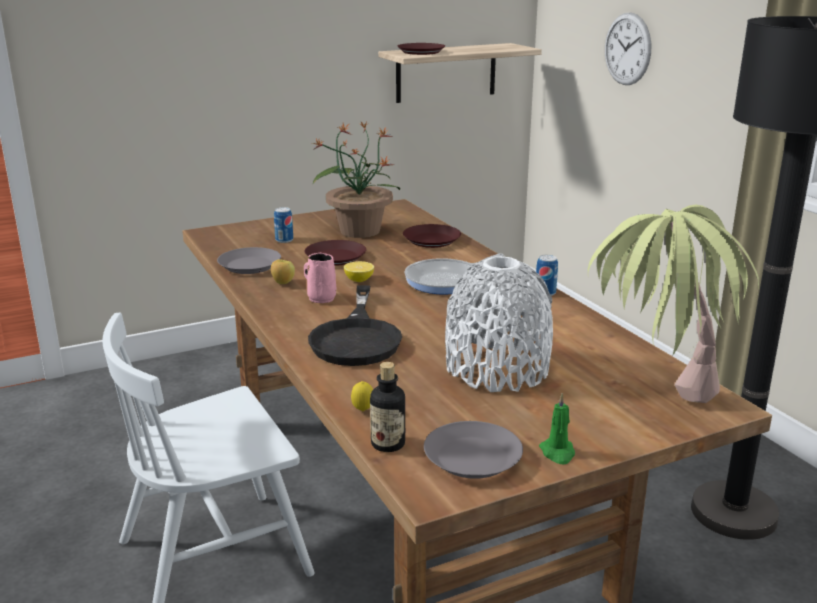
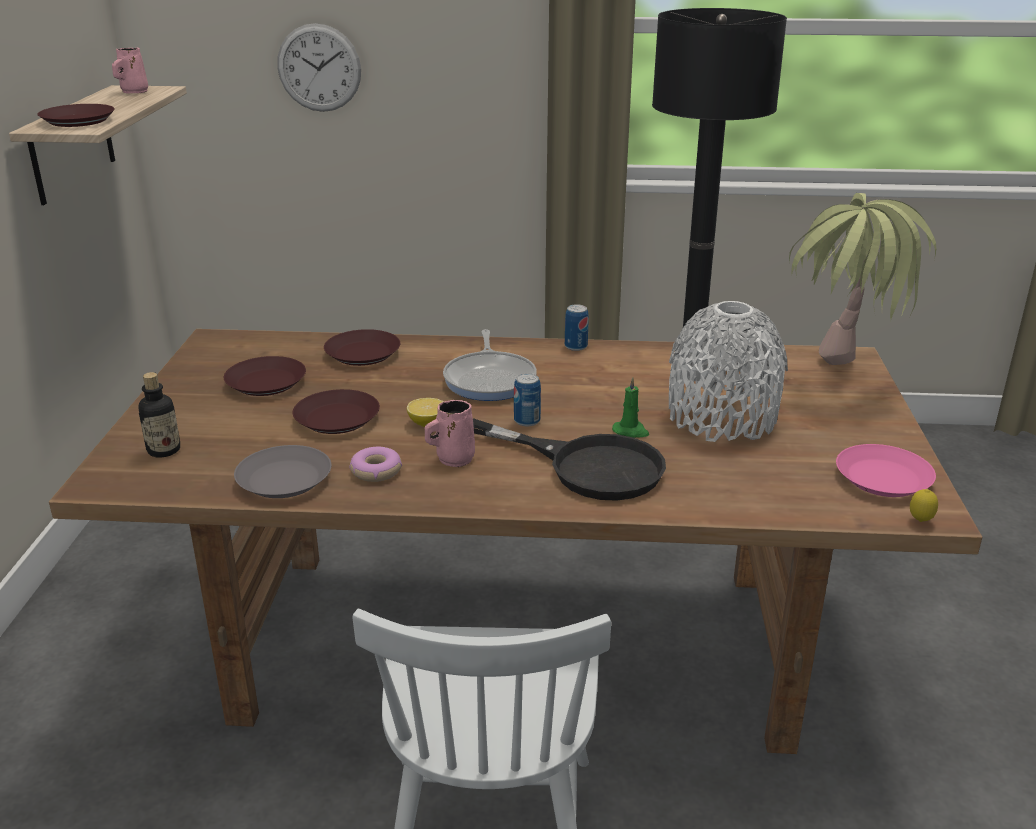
camera: 60 degrees left, 5 degrees up
(283, 283) = (376, 471): apple -> donut
(284, 240) = (224, 435): can -> can (527, 421)
(359, 231) = (266, 382): potted plant -> brown plate
(363, 411) = (761, 506): lemon -> lemon (920, 521)
(388, 444) = (836, 511): bottle -> bottle (164, 450)
(471, 458) = (883, 479): grey plate -> pink plate
(503, 47) = (133, 92): none -> pink mug
(558, 453) = (893, 440): green candle -> green candle (631, 431)

